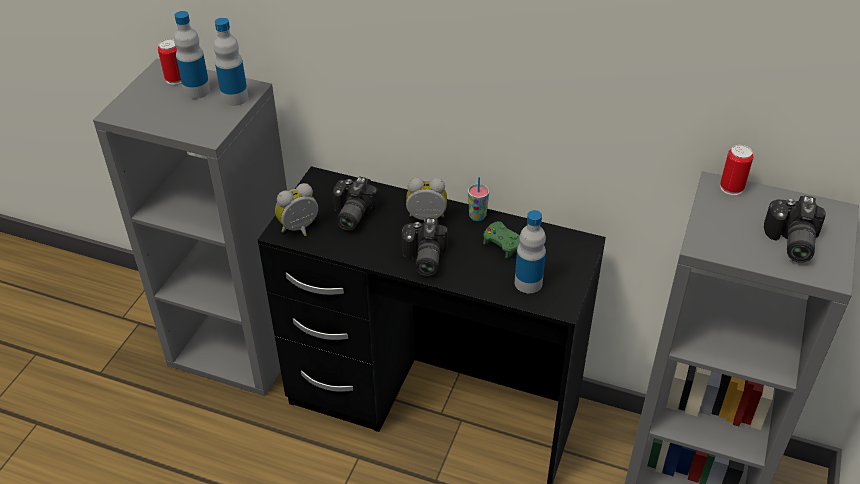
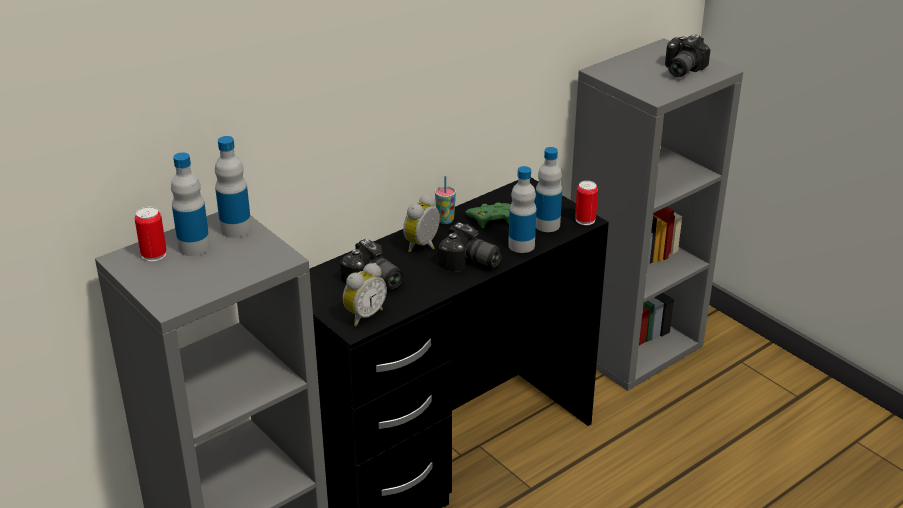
camera: 60 degrees left, 10 degrees down
(300, 230) = (363, 315): alarm clock -> alarm clock turned 135 degrees counterclockwise
(478, 279) = (521, 245): none -> bottle
(731, 188) = (607, 67): can -> can (585, 220)
(789, 242) = (680, 70): camera -> camera turned 75 degrees clockwise

